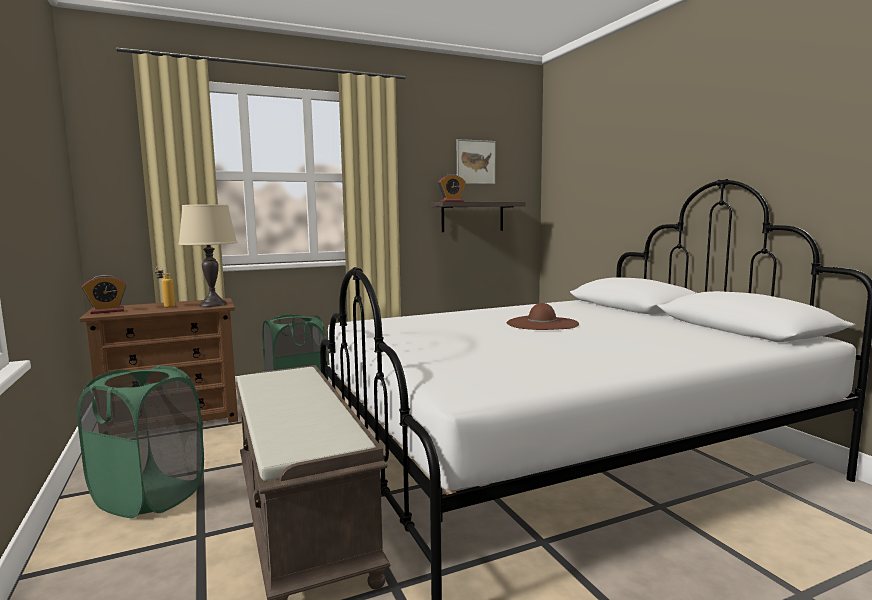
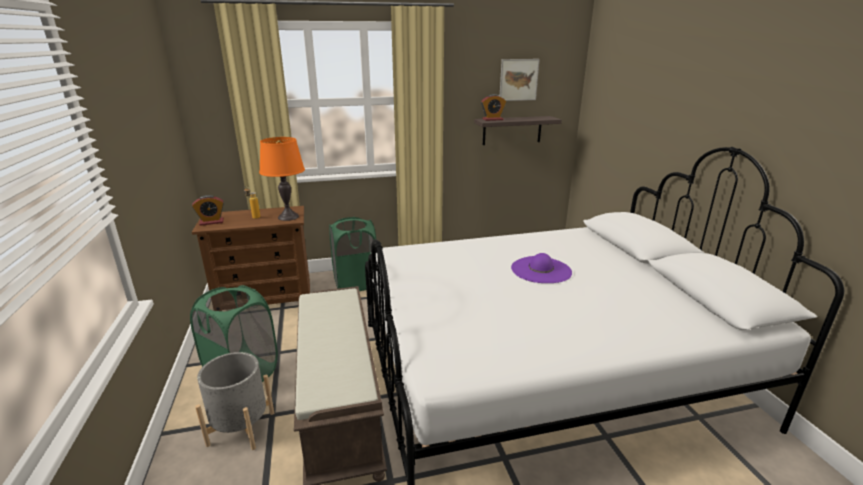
camera: 10 degrees right, 15 degrees up
(154, 556) = (241, 428): none -> grey planter
(213, 304) = (288, 217): beige table lamp -> orange table lamp
(542, 323) = (541, 270): brown hat -> purple hat

